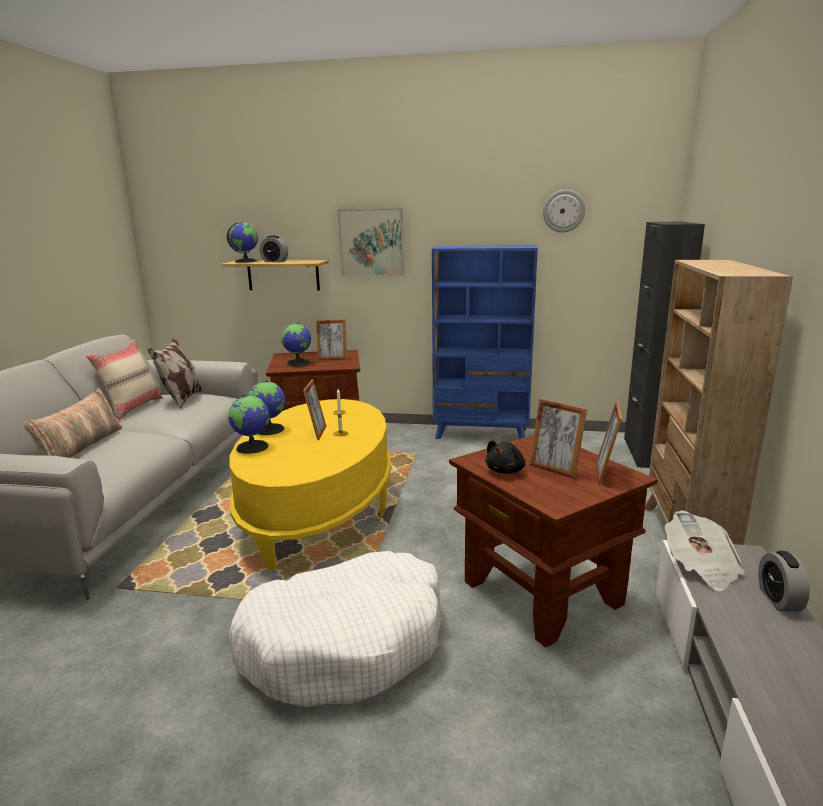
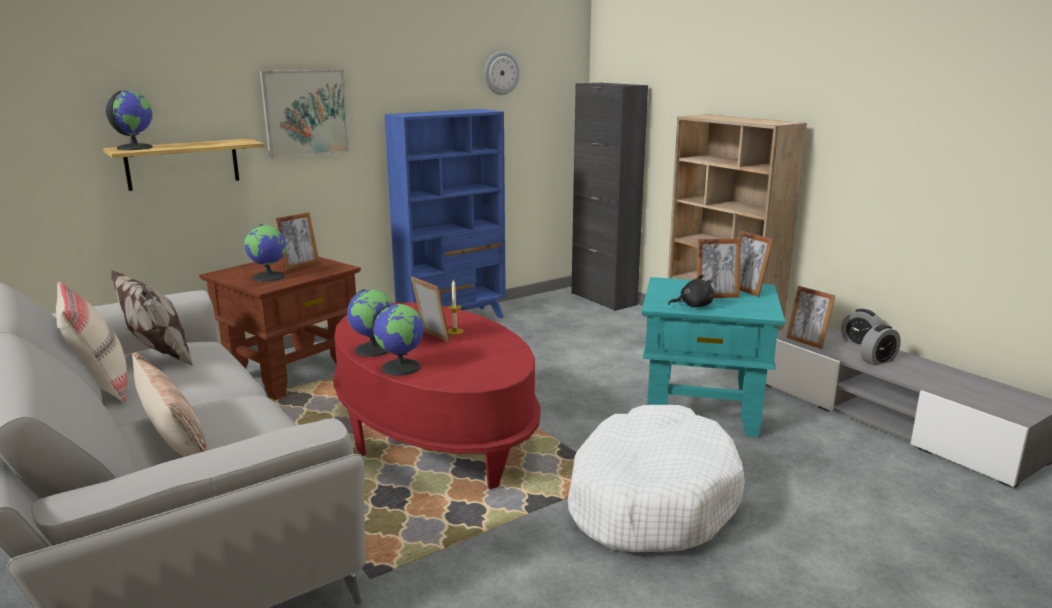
camera: 45 degrees left, 0 degrees up
(274, 261) = (186, 145): alarm clock -> alarm clock (878, 360)
(318, 510) = (434, 431): yellow coffee table -> red coffee table
(506, 470) = (693, 305): black plush toy -> black plush toy turned 90 degrees counterclockwise
(541, 593) = (703, 410): brown side table -> turquoise side table
(701, 567) = (806, 342): newspaper -> picture frame

